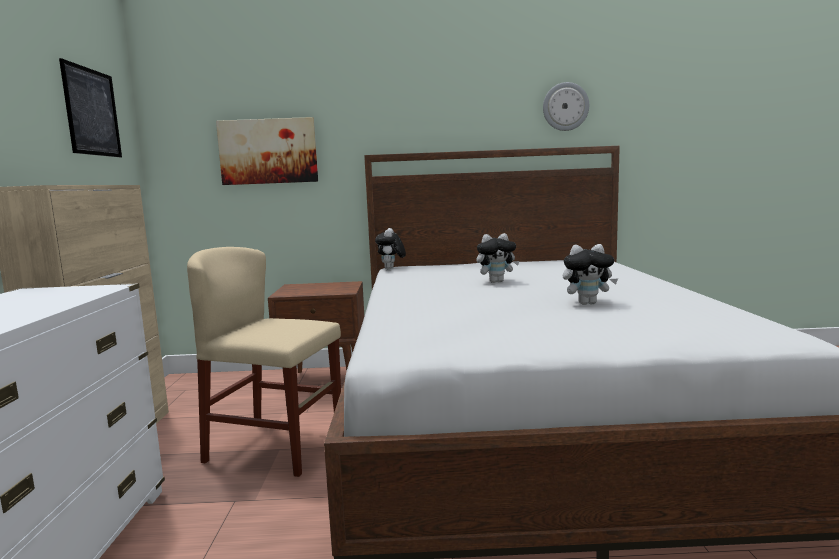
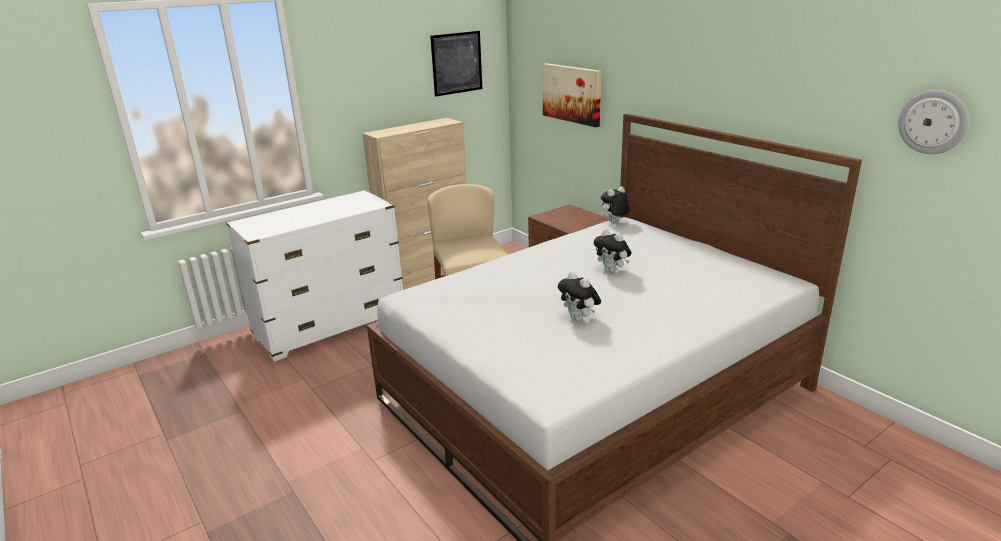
camera: 55 degrees right, 15 degrees up
(565, 106) = (816, 98): wall clock -> wall clock (933, 122)

